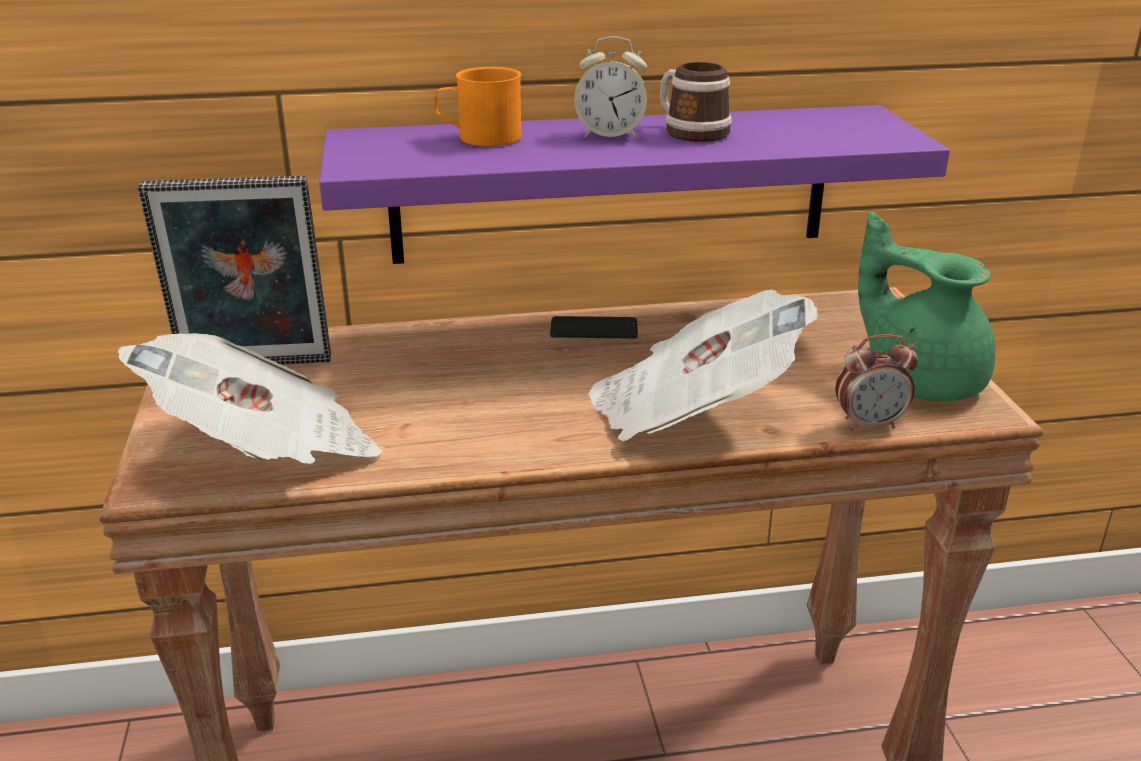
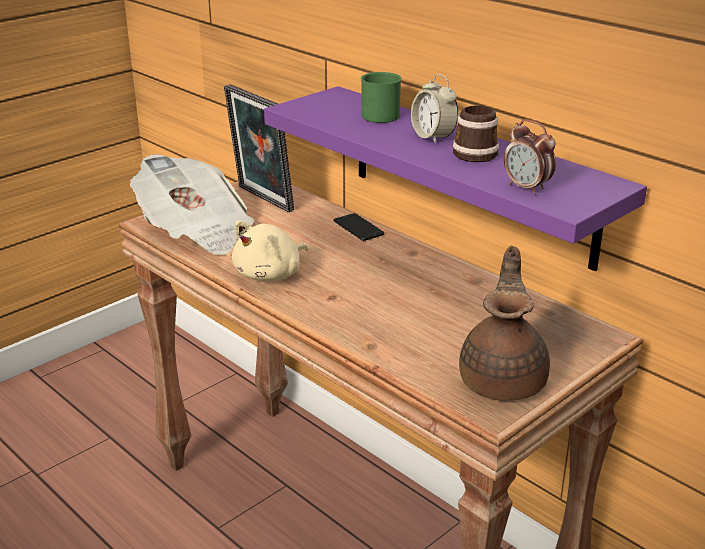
camera: 55 degrees right, 0 degrees up
(479, 137) = (377, 114): orange mug -> green mug
(495, 435) = (271, 274): none -> beige plush toy
(594, 329) = (417, 260): phone -> phone (358, 228)
(691, 413) = (359, 317): newspaper -> none
(869, 424) = (417, 375): alarm clock -> alarm clock (527, 188)
(920, 379) = (504, 379): green teapot -> brown teapot

